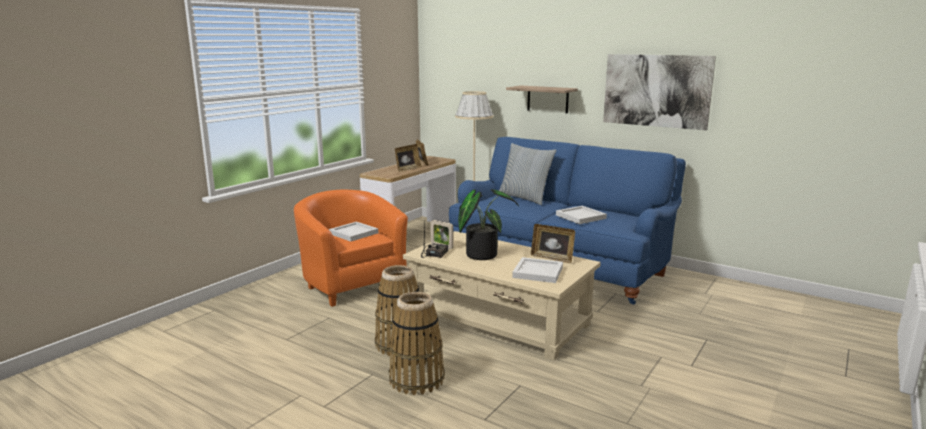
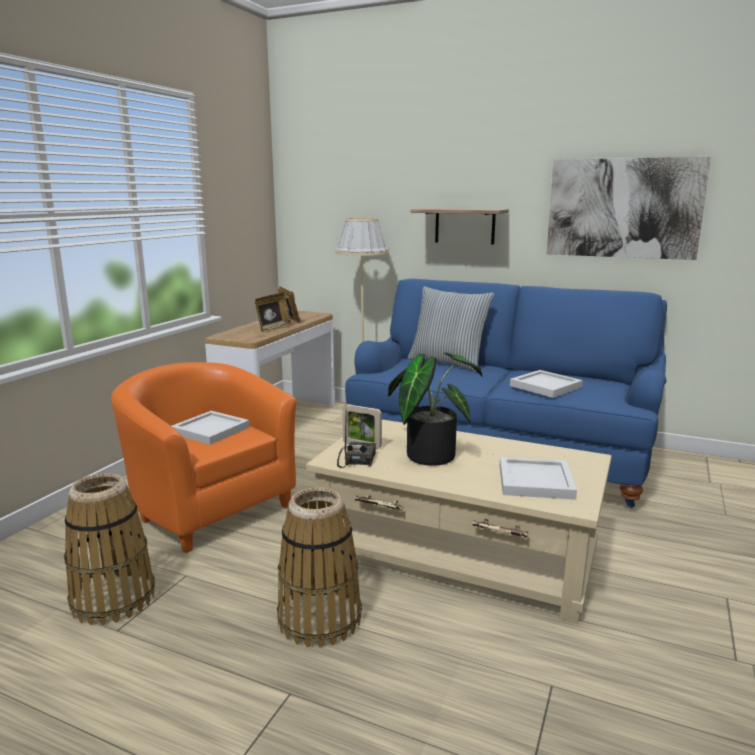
camera: 10 degrees left, 0 degrees up
(417, 379) = (373, 695): basket -> basket (114, 598)
(552, 258) = (539, 454): picture frame -> none

